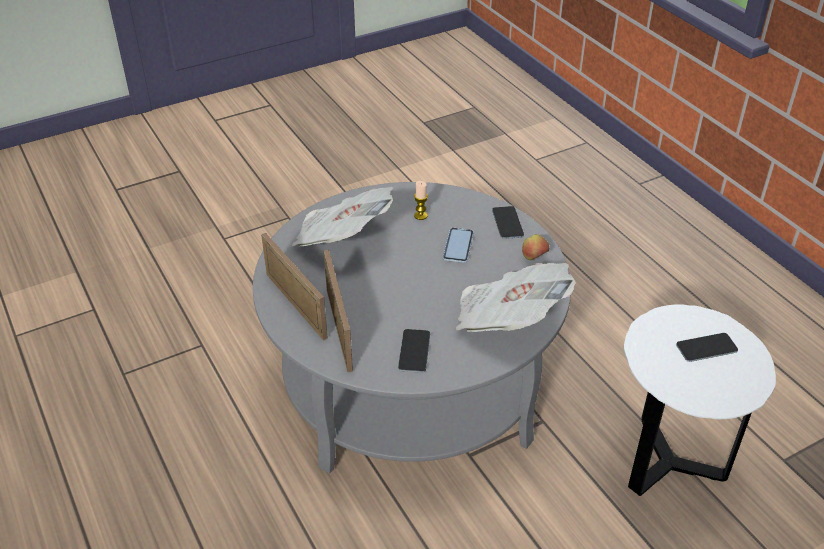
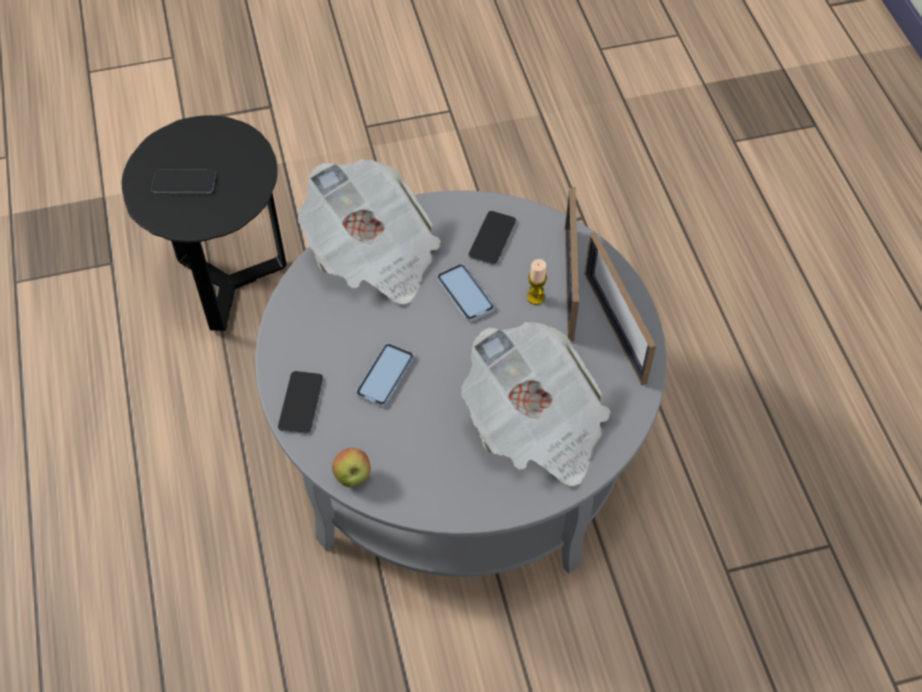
camera: 165 degrees left, 15 degrees up
(420, 215) = (415, 445): candle -> candle (535, 297)
(421, 306) = (465, 293): none -> phone
(534, 258) = (298, 334): apple -> apple (353, 477)
(668, 463) = (228, 285): white side table -> black side table

